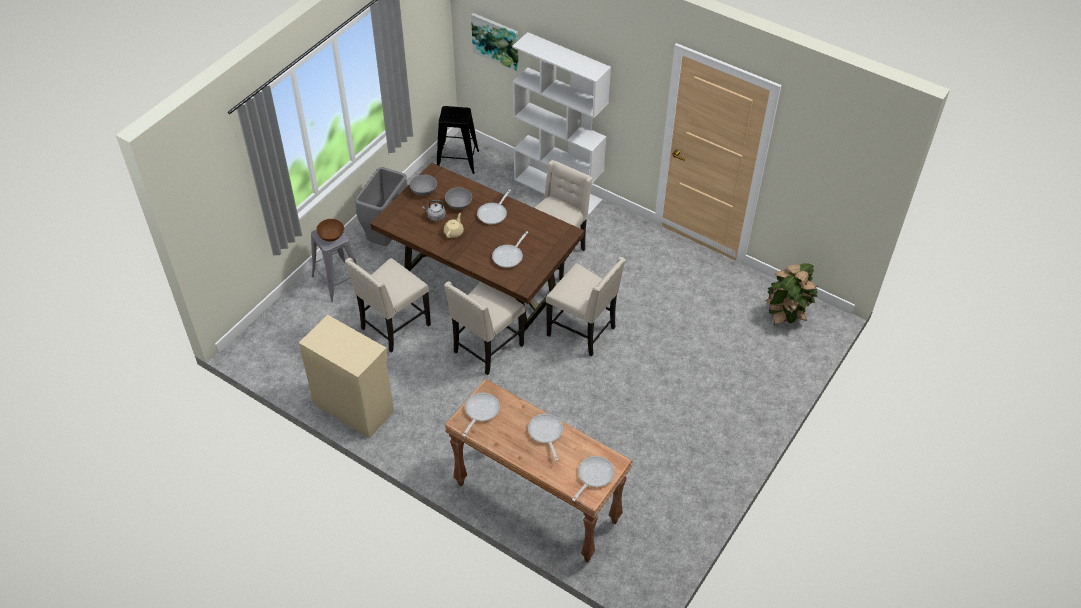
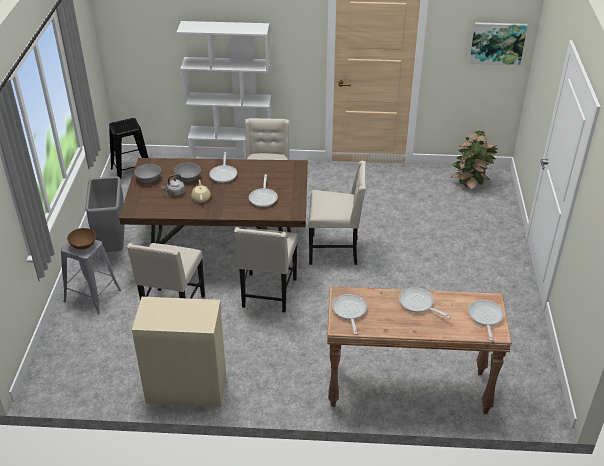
camera: 30 degrees left, 10 degrees down
(496, 41) = (147, 43): picture -> picture (497, 43)

